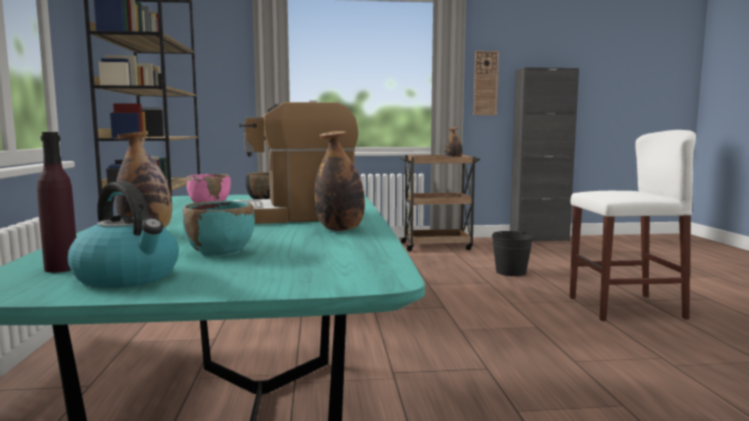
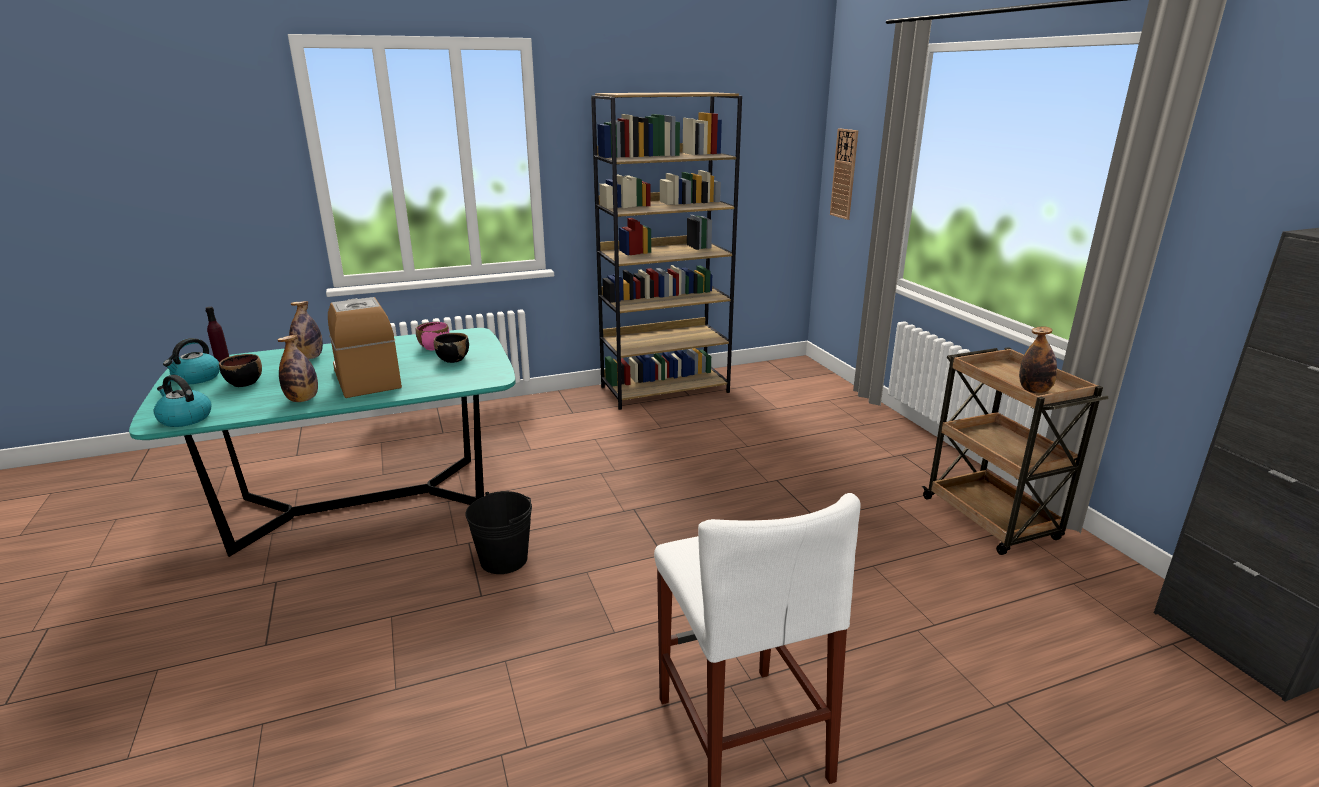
camera: 75 degrees right, 15 degrees up
(221, 251) = (244, 383): turquoise bowl -> black bowl
(365, 267) = (185, 418): none -> kettle
(485, 83) = (1237, 246): wall clock -> wall clock (844, 174)
(511, 272) = (879, 606): black bucket -> black bucket (504, 559)

